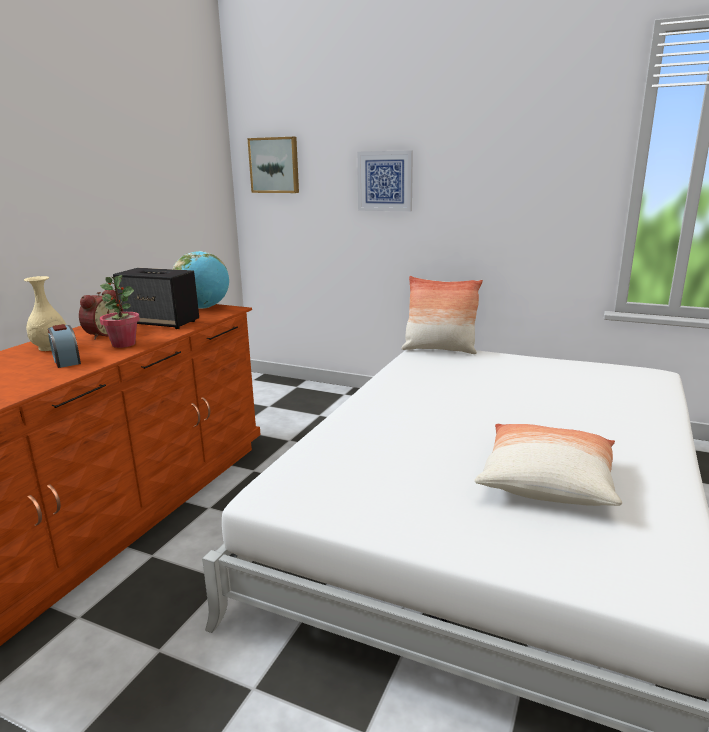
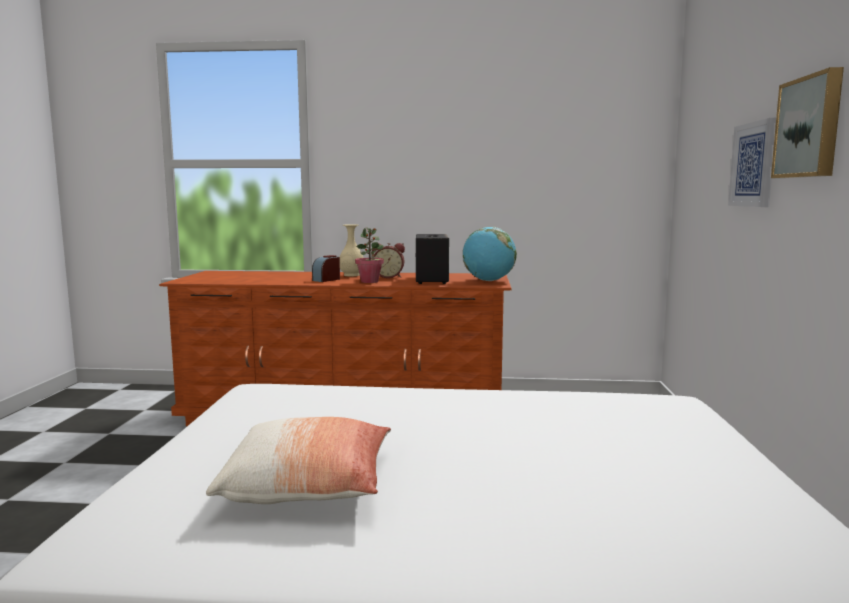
camera: 70 degrees right, 10 degrees down
(275, 165) = (693, 152): picture -> picture (810, 127)
(439, 349) = (688, 407): pillow -> none

